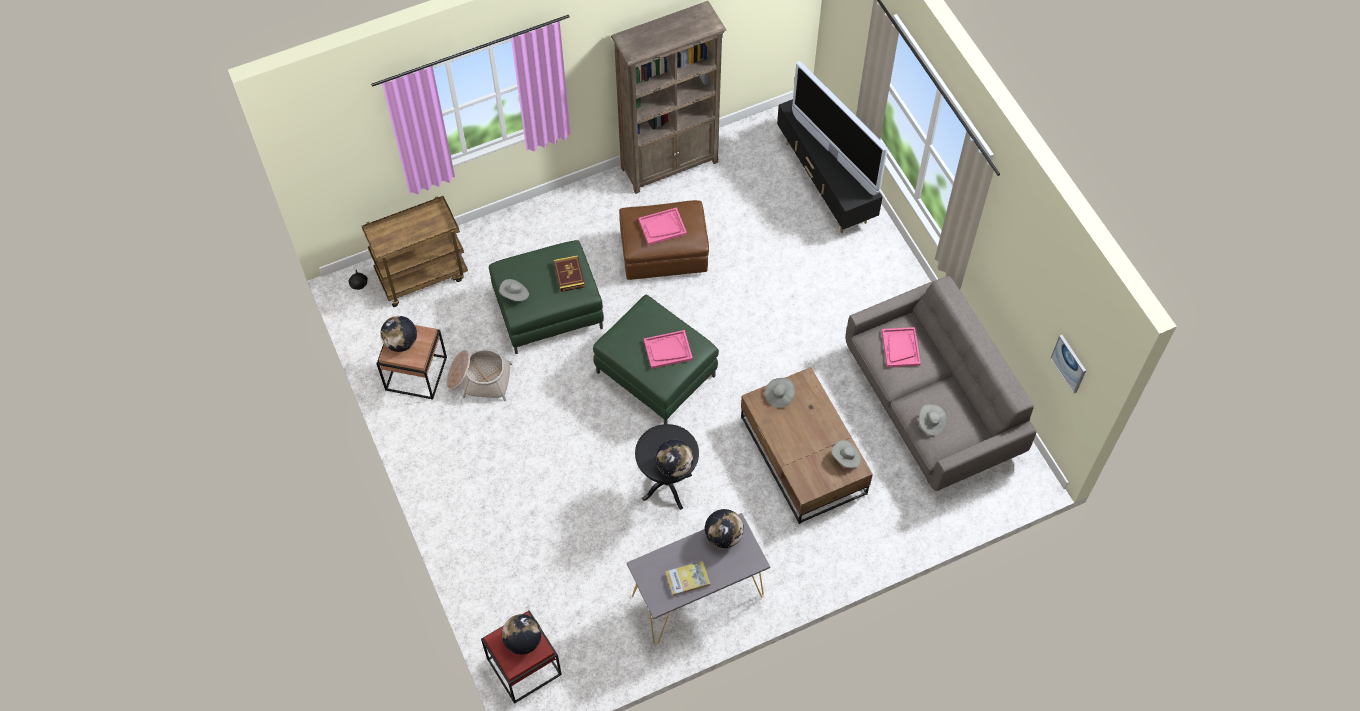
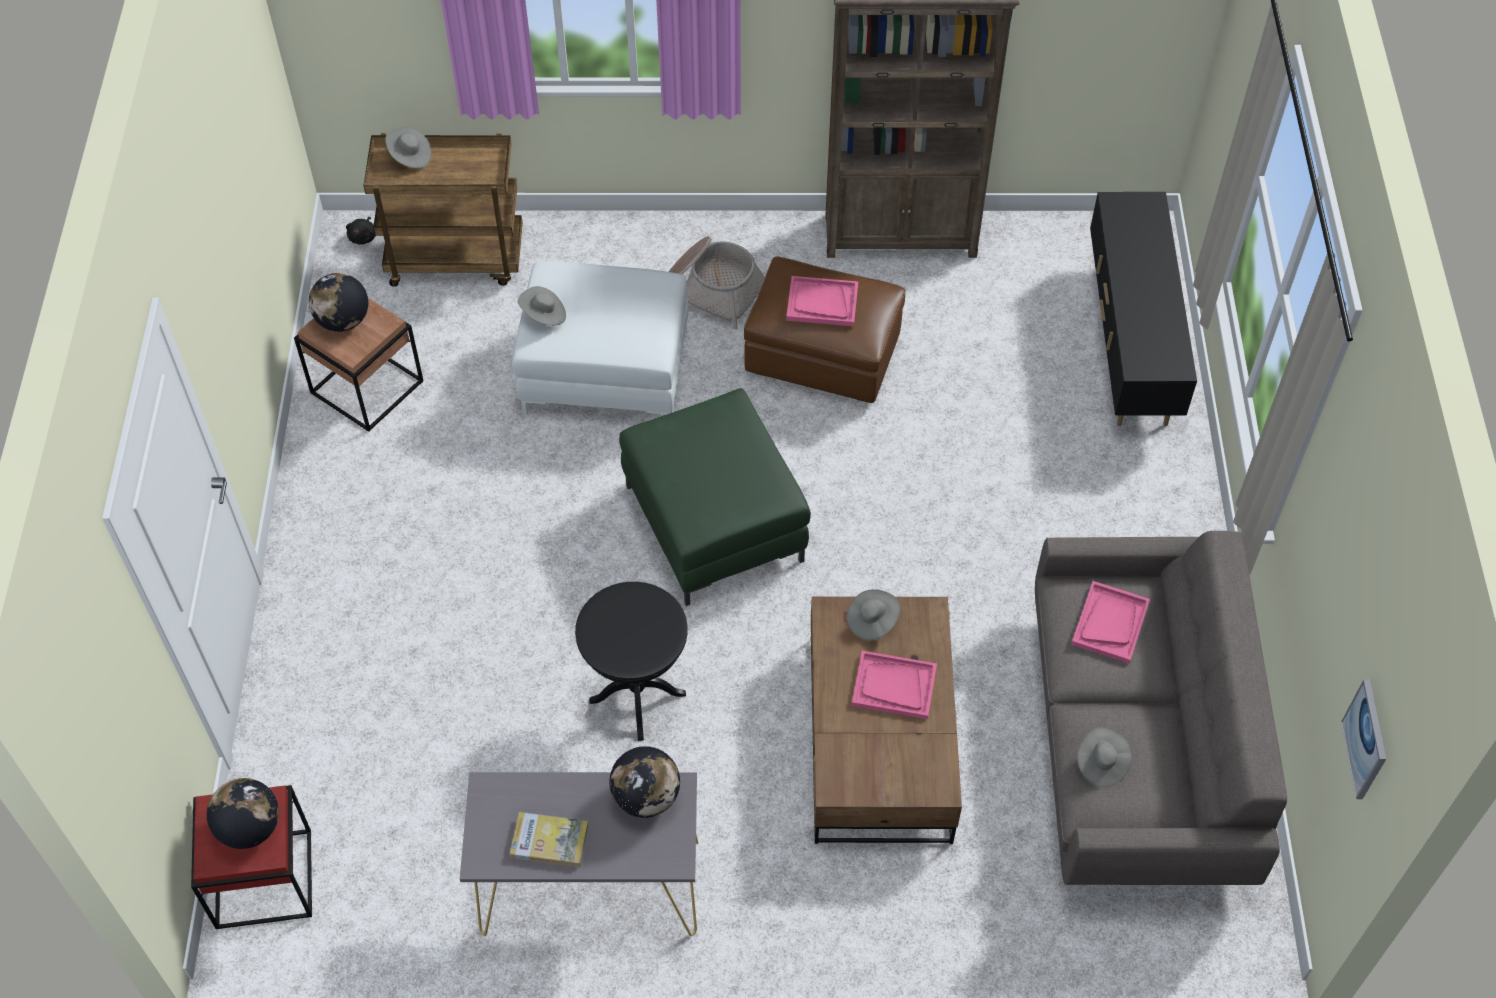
camera: 25 degrees right, 5 degrees down
(479, 379) = (450, 430): basket -> basket (713, 289)
(548, 311) = (606, 372): green ottoman -> white ottoman
(569, 275) = (640, 316): book -> none
(668, 350) = (726, 480): pink tray -> pink tray (893, 686)
(674, 466) = (630, 655): globe -> none
(834, 155) = (1149, 292): television -> none
(846, 458) = (930, 763): grey hat -> grey hat (410, 156)

